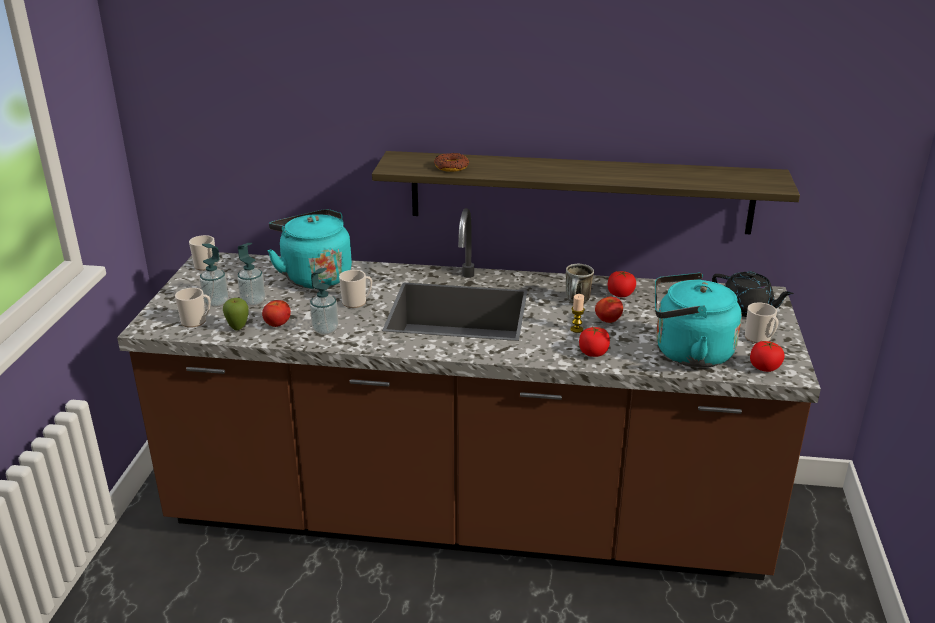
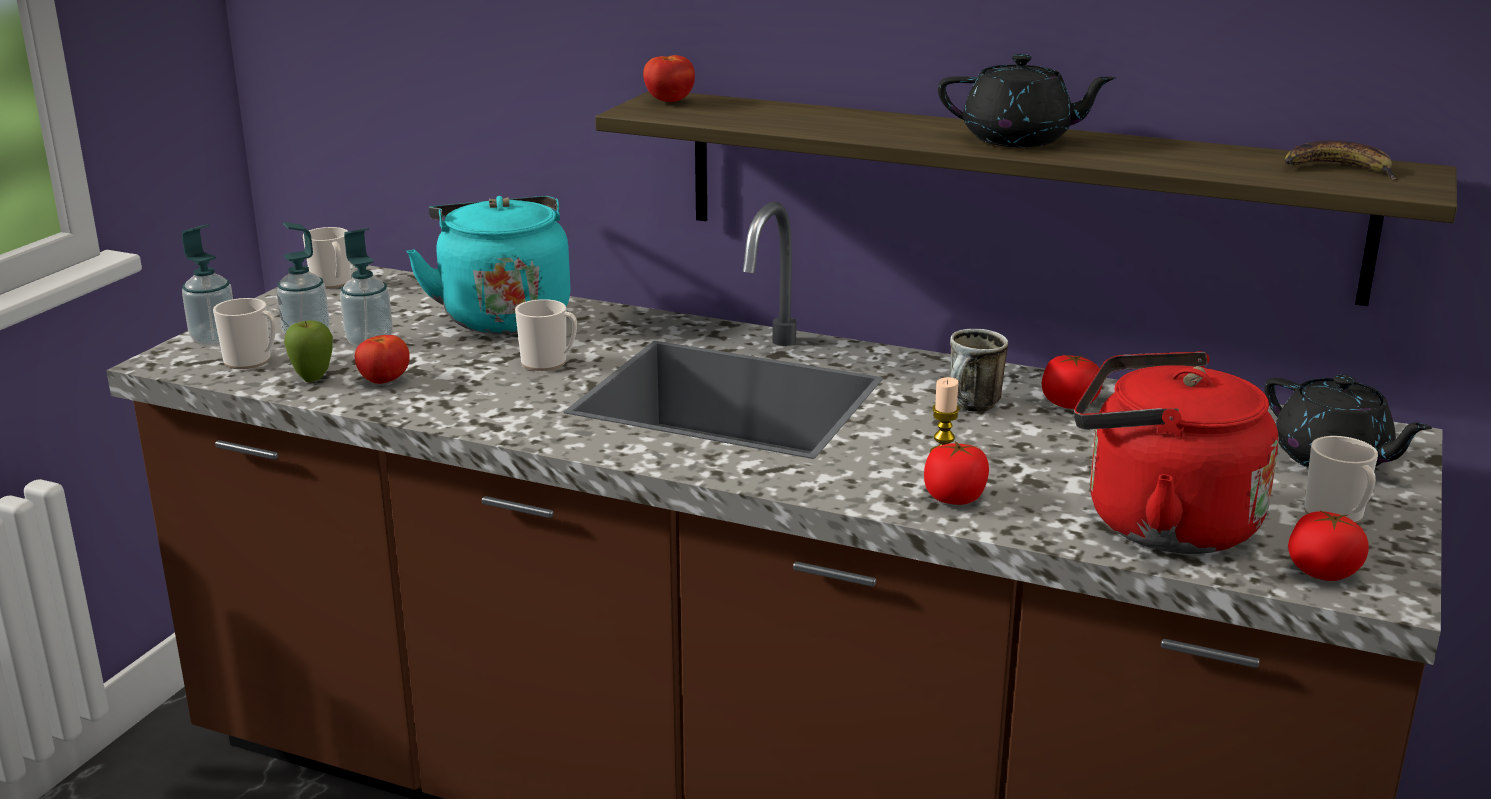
camera: 15 degrees right, 5 degrees down
(325, 330) = (462, 399): soap dispenser -> soap dispenser (214, 339)
(451, 167) = (750, 116): donut -> none
(590, 171) = (1019, 139): none -> black teapot
(608, 321) = (1017, 446): tomato -> tomato (669, 101)
(688, 353) = (1159, 523): turquoise kettle -> red kettle
(741, 177) = (1337, 169): none -> banana

